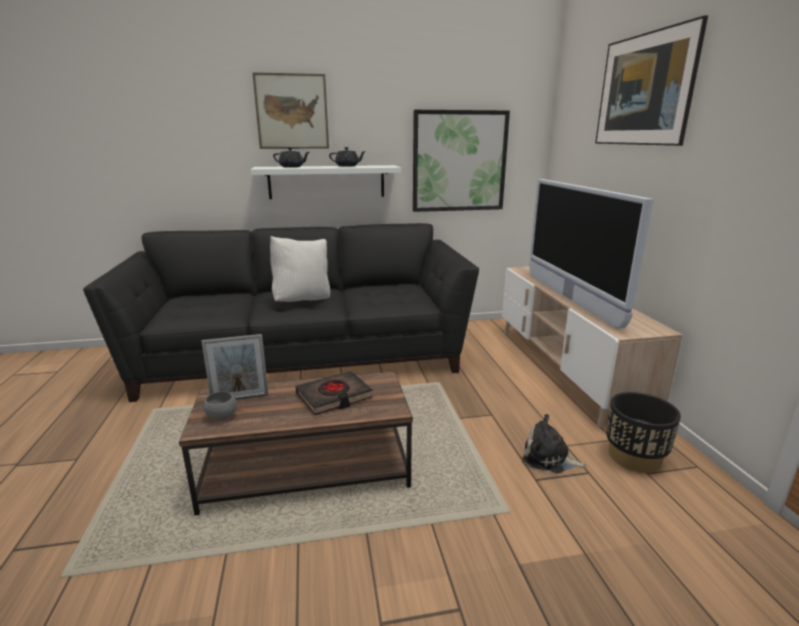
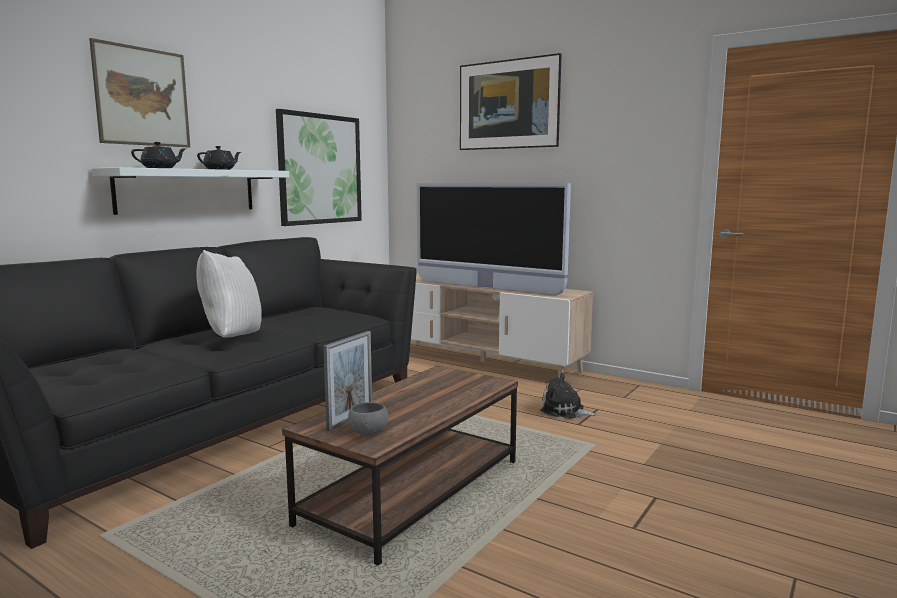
camera: 45 degrees left, 10 degrees down
(334, 397) = (432, 391): black book -> none
(549, 458) = (565, 411): plush toy -> plush toy turned 45 degrees clockwise
(634, 457) = (605, 392): black planter -> none

